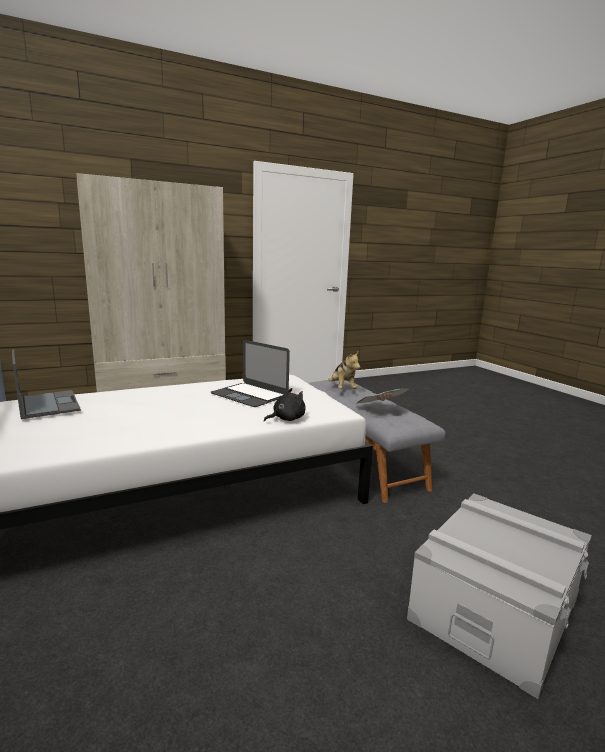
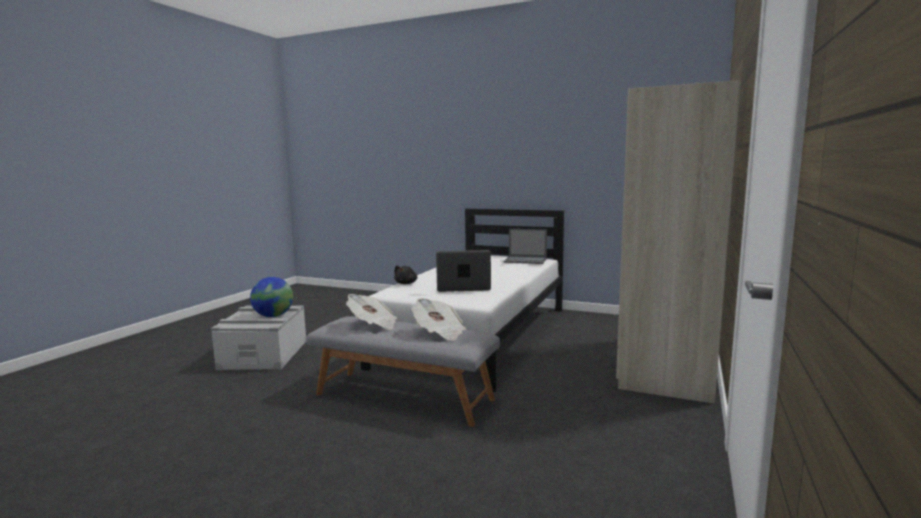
camera: 140 degrees right, 5 degrees down
(342, 389) = (439, 333): plush toy -> newspaper
(480, 530) = (273, 316): none -> globe

